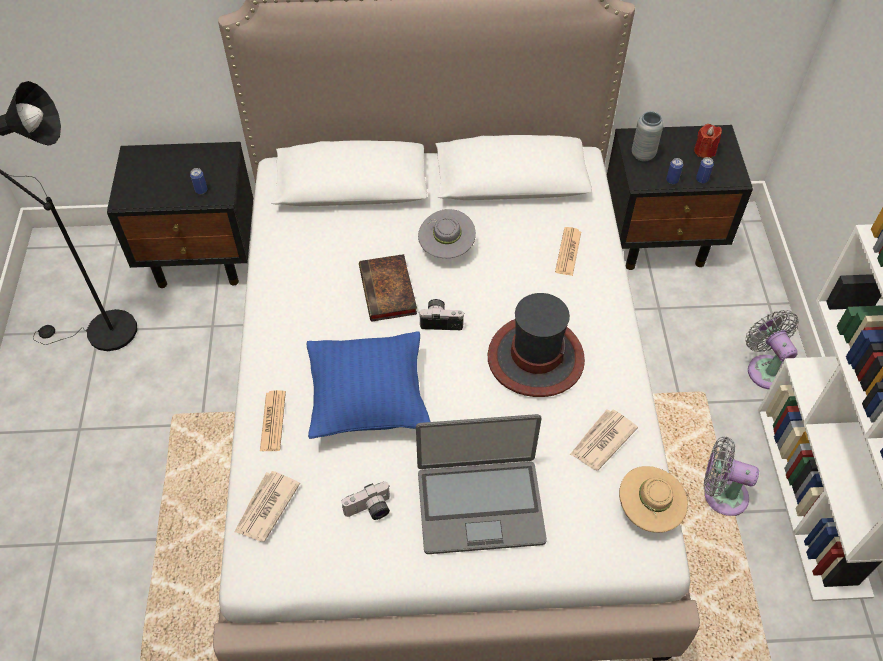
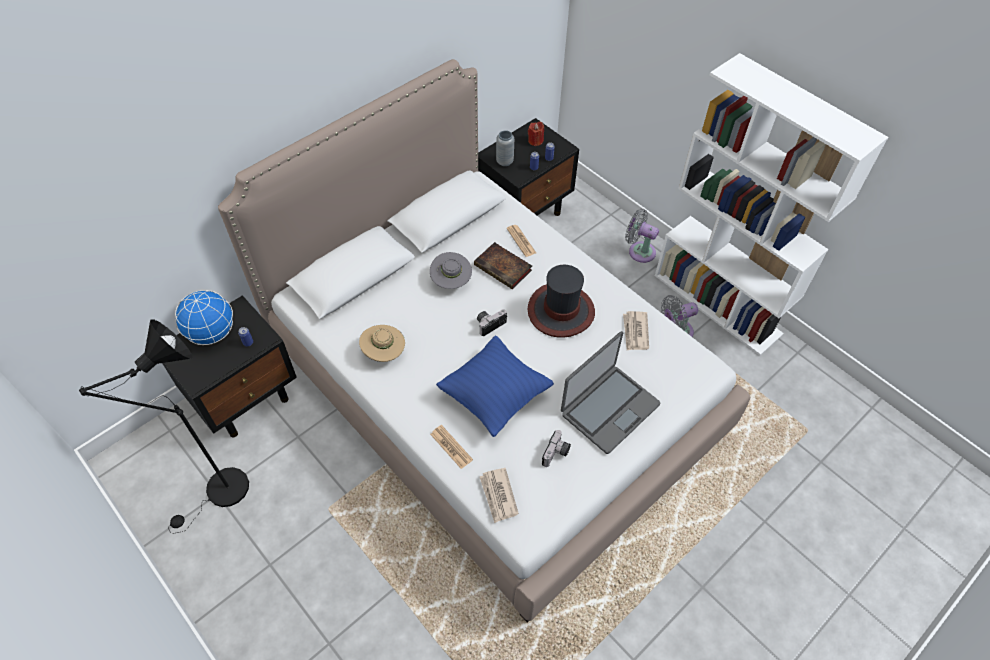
camera: 40 degrees left, 0 degrees up
(180, 161) = (212, 333): none -> globe
(389, 292) = (443, 327): book -> book (504, 268)
(648, 510) = (689, 351): beige hat -> beige hat (384, 352)

